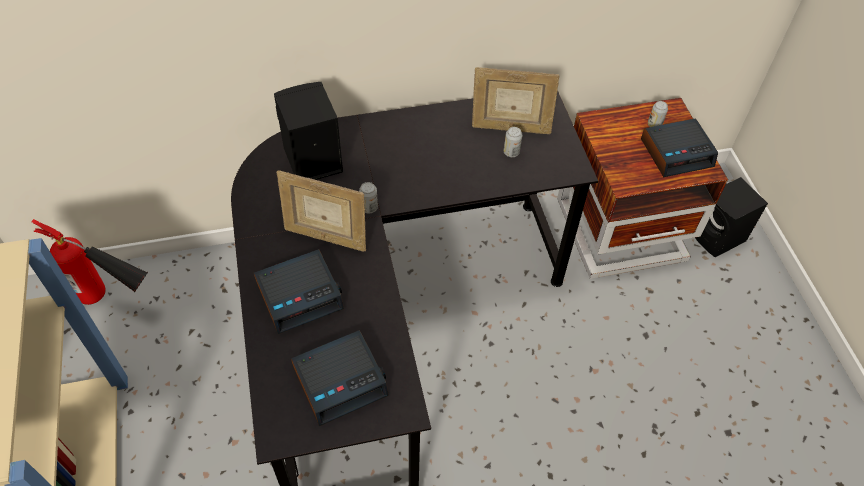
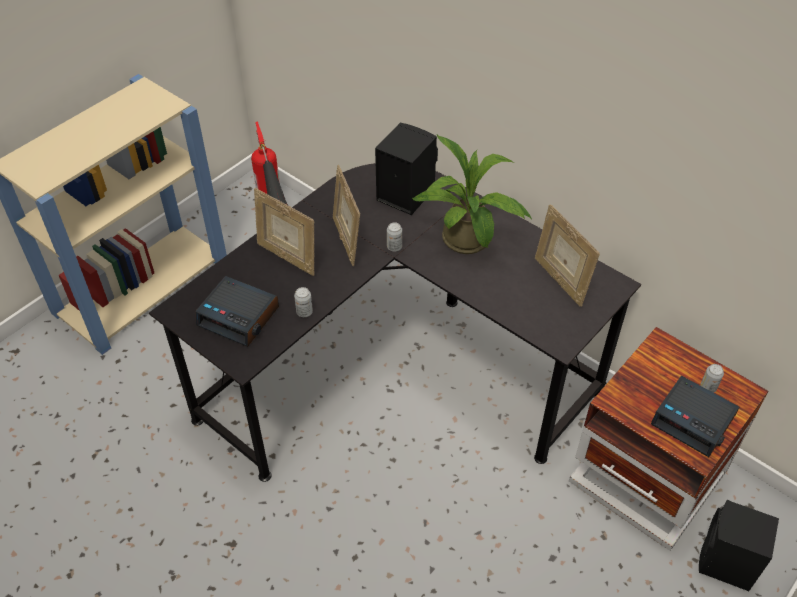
camera: 55 degrees right, 5 degrees down
(300, 295) = (287, 257): alarm clock -> picture frame
(416, 155) = (469, 243): none -> potted plant
(511, 152) = (535, 295): can -> can (304, 312)

